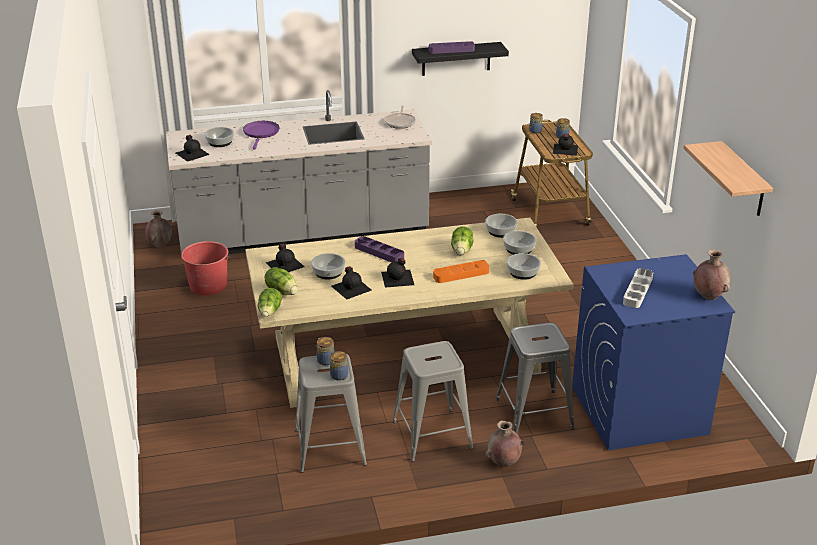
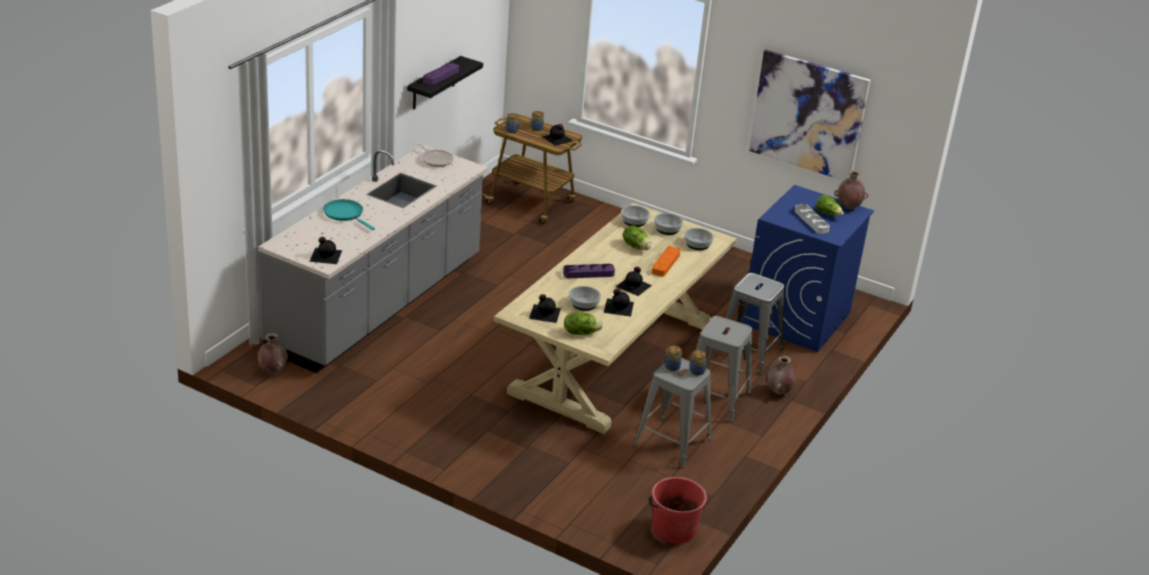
camera: 50 degrees left, 0 degrees up
(208, 285) = (380, 382): red bucket -> red bucket (673, 529)
(220, 142) = (328, 236): bowl -> none
(261, 133) = (345, 214): purple frying pan -> turquoise frying pan
(270, 312) = (601, 350): lettuce -> lettuce (828, 214)
(743, 180) = (808, 115): shelf -> picture

